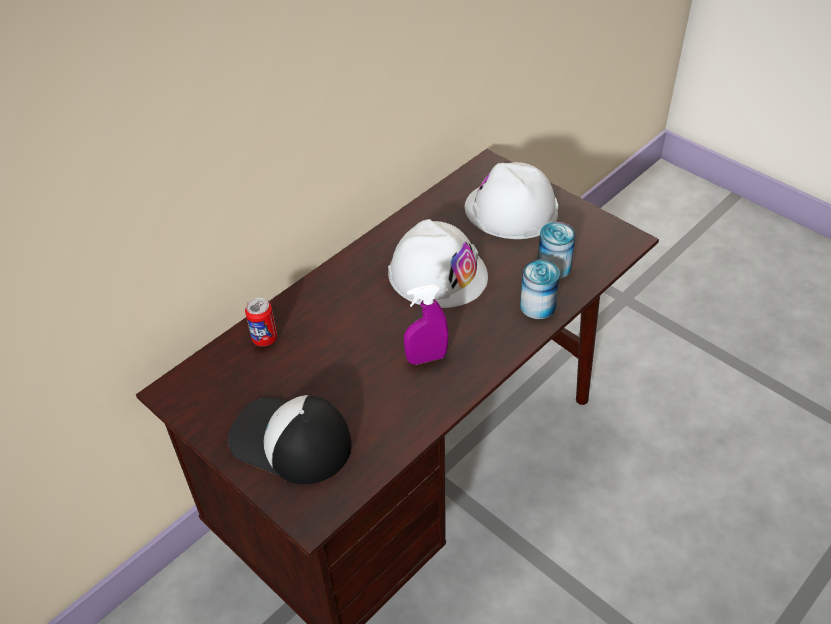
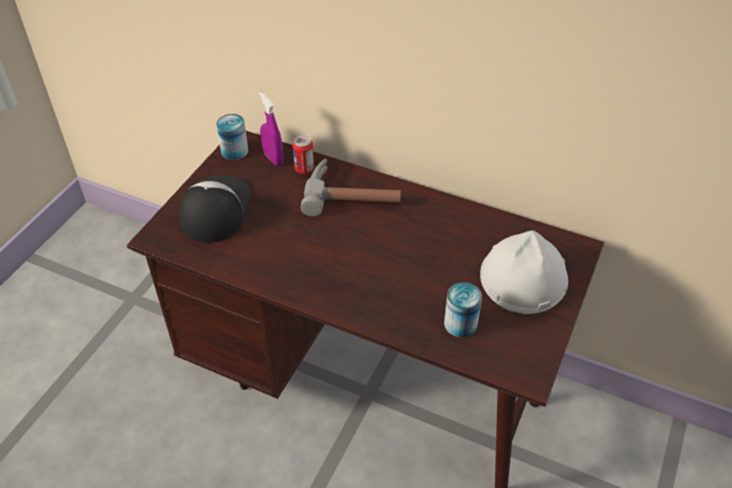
camera: 70 degrees right, 0 degrees up
(333, 304) = (352, 194): none -> hammer
(426, 358) = (317, 262): purple spray bottle -> purple spray bottle (273, 158)
(437, 274) = (414, 246): white hard hat -> none
(537, 306) = (405, 321): can -> can (234, 151)

